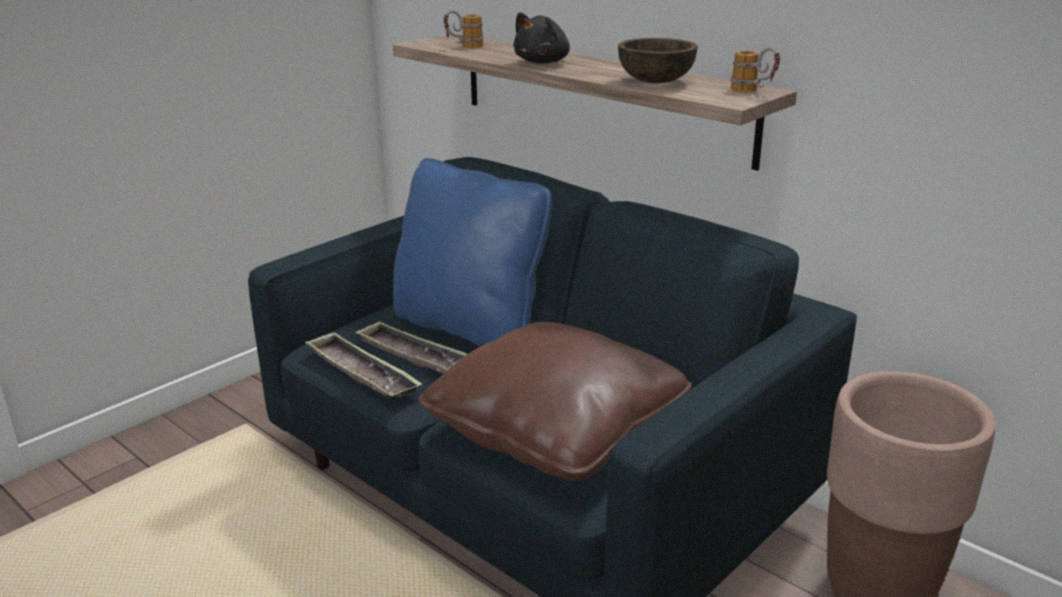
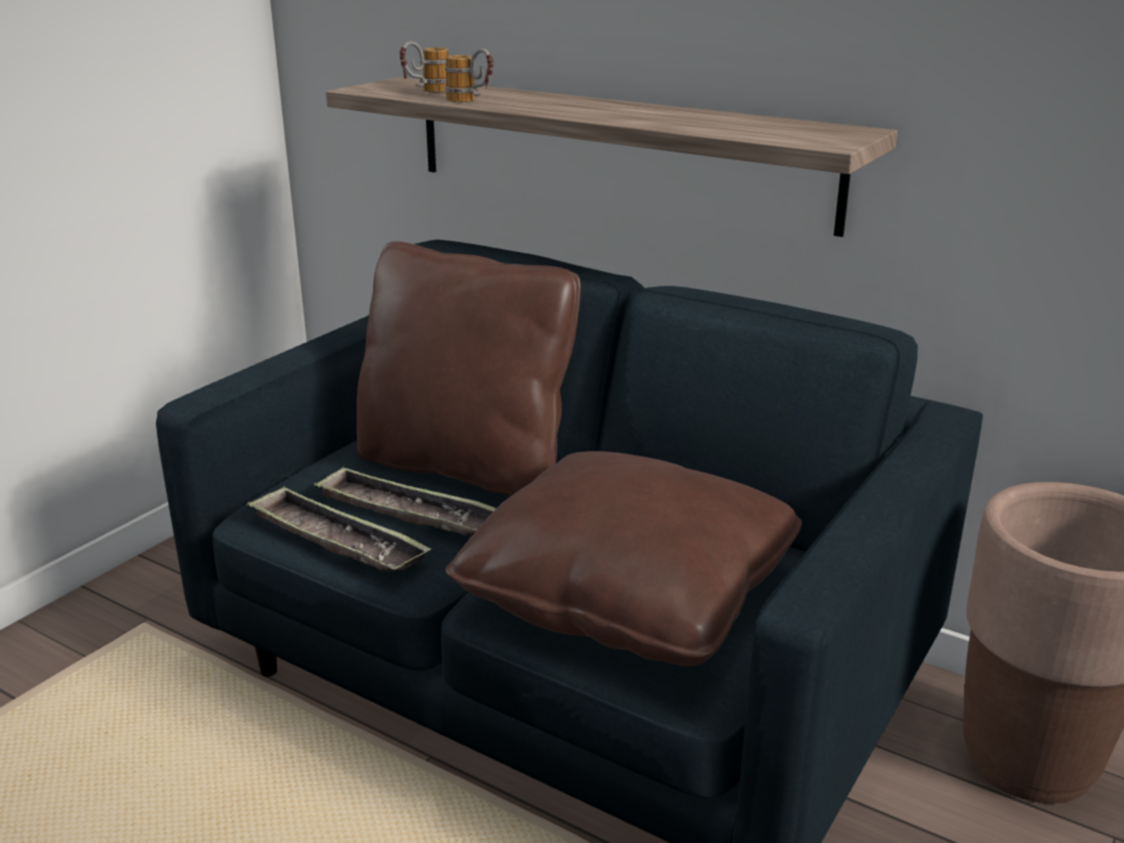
camera: 10 degrees left, 0 degrees up
(470, 327) = (466, 466): blue pillow -> brown pillow
(544, 62) = (547, 106): black plush toy -> none
(656, 81) = (713, 124): brown bowl -> none
(753, 91) = (846, 132): mug -> mug (471, 101)

